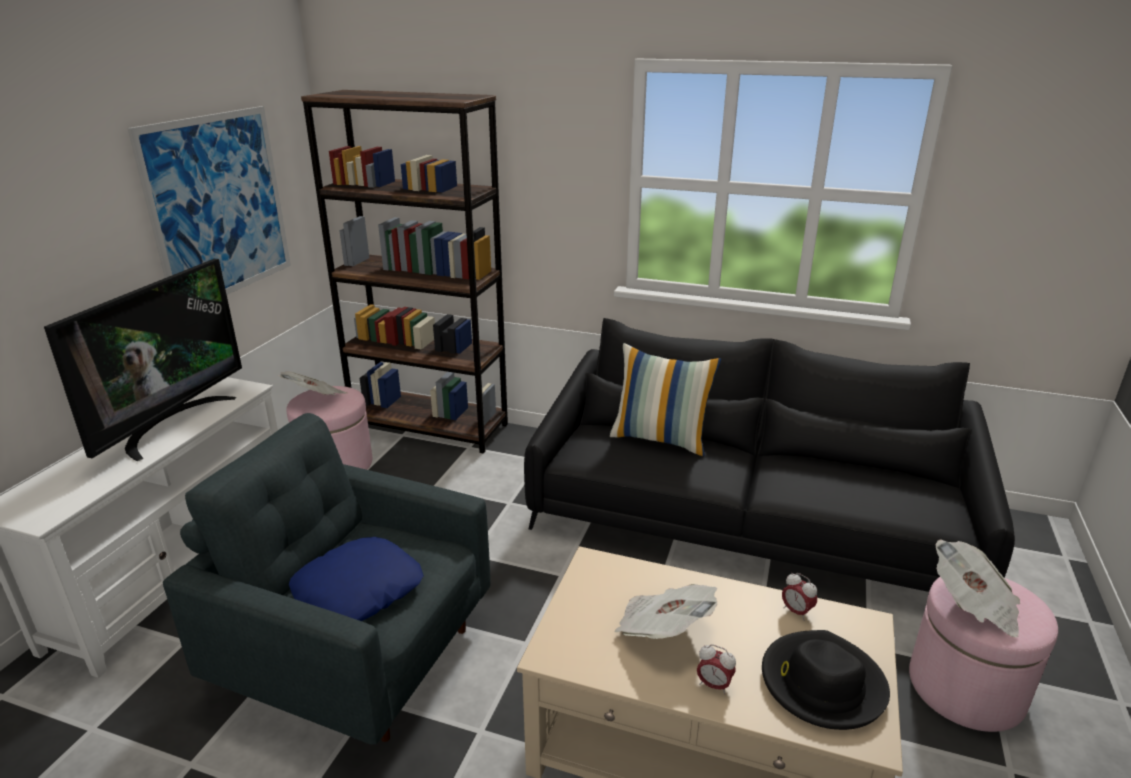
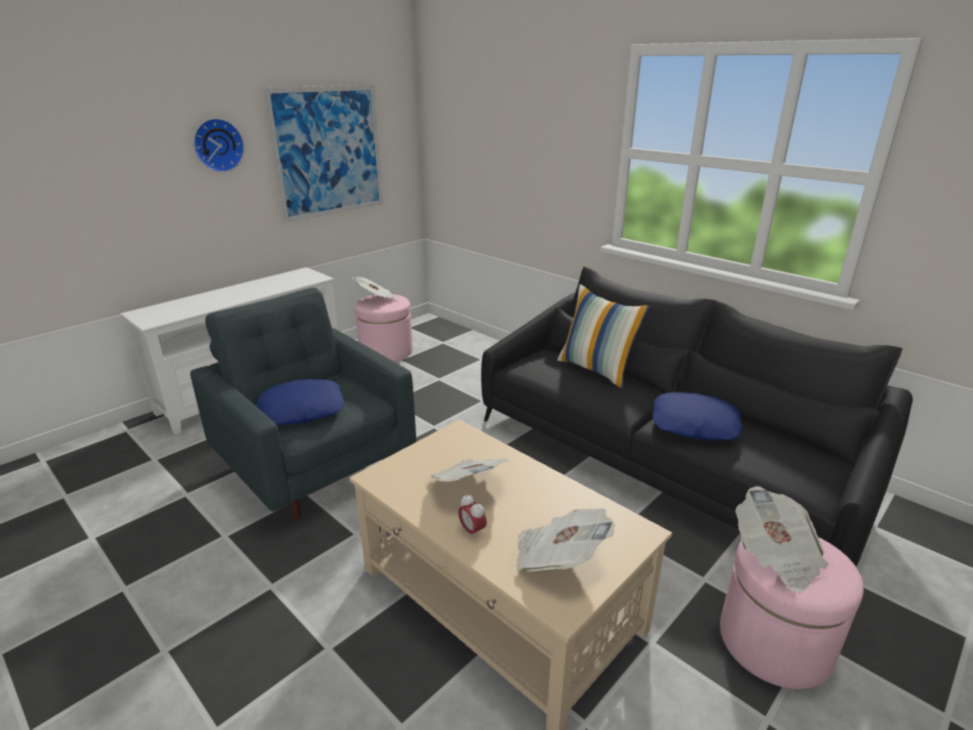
camera: 25 degrees right, 0 degrees up
(74, 222) = (217, 145): none -> wall clock
(170, 424) = (258, 288): television -> none
(430, 426) = (465, 341): brown bookcase -> none
(796, 612) = (586, 505): alarm clock -> none
(802, 481) = (694, 425): none -> blue pillow
(821, 683) = (558, 558): black hat -> newspaper

